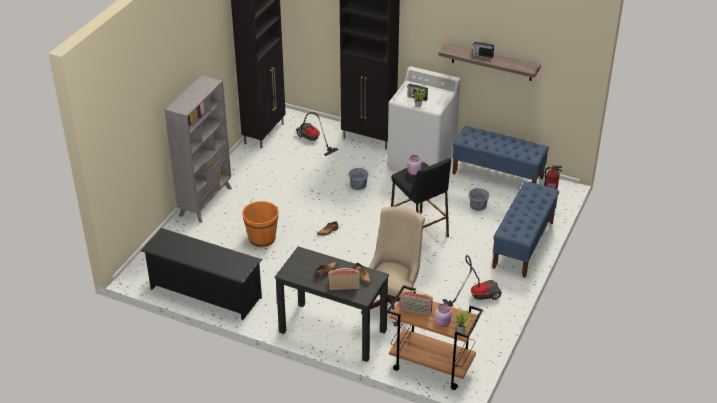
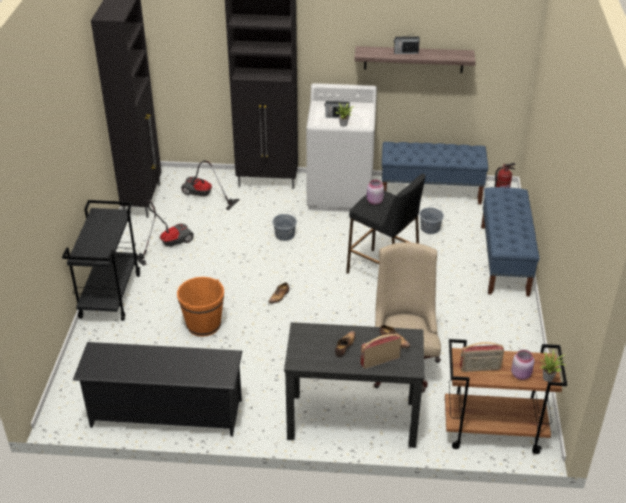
camera: 20 degrees left, 0 degrees up
(206, 201) = (110, 295): grey bookcase -> black cart
(476, 296) = (491, 332): vacuum cleaner -> vacuum cleaner (167, 244)

